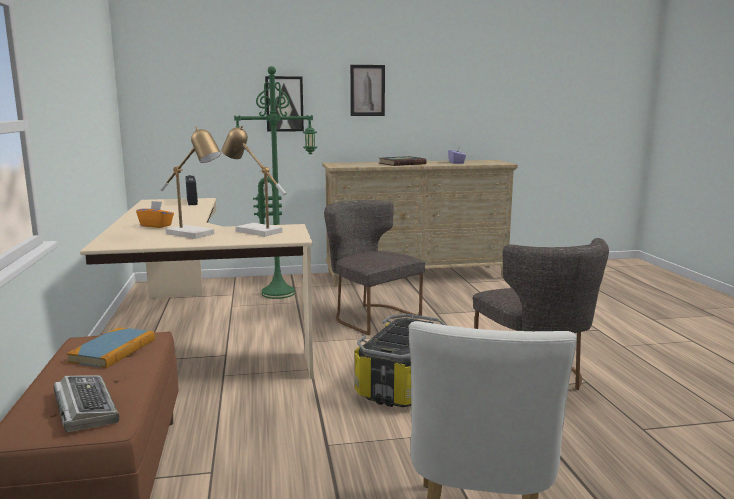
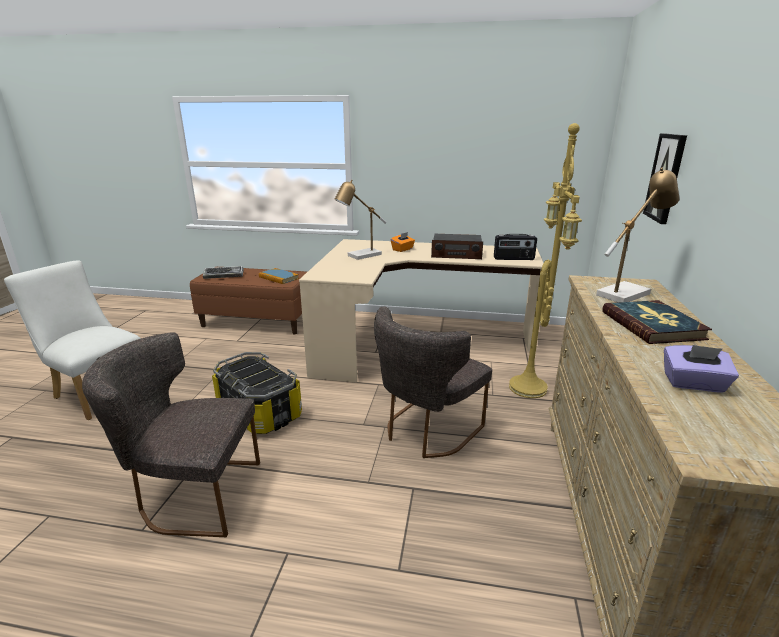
camera: 110 degrees right, 10 degrees up
(176, 212) = (456, 254): none -> radio
(253, 231) = (356, 268): table lamp -> table lamp (626, 293)
(279, 292) = (530, 389): green floor lamp -> yellow floor lamp
(367, 90) = (735, 170): picture -> none
(370, 316) = (426, 431): grey chair -> grey chair turned 150 degrees clockwise

